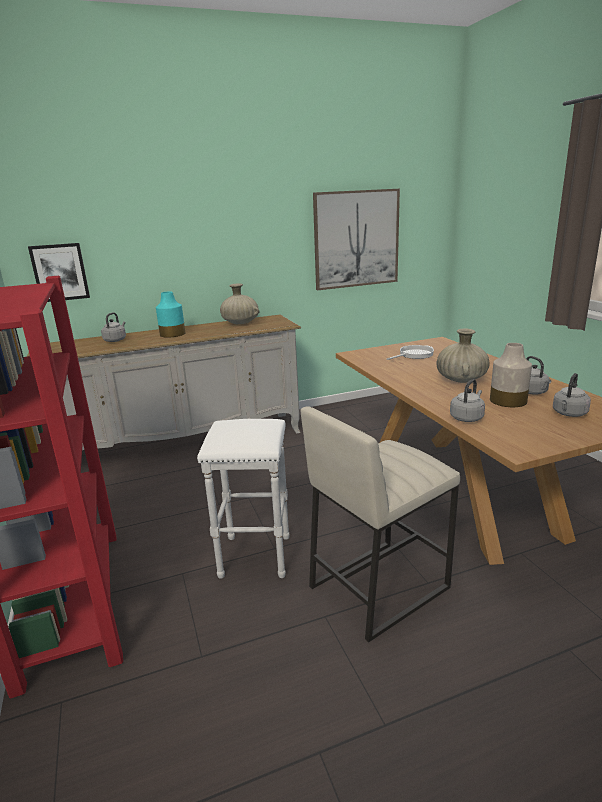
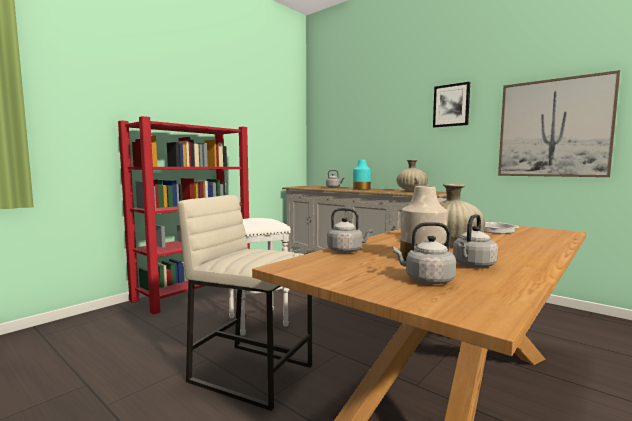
camera: 60 degrees right, 15 degrees down
(60, 272) = (327, 146): picture -> picture (451, 105)

